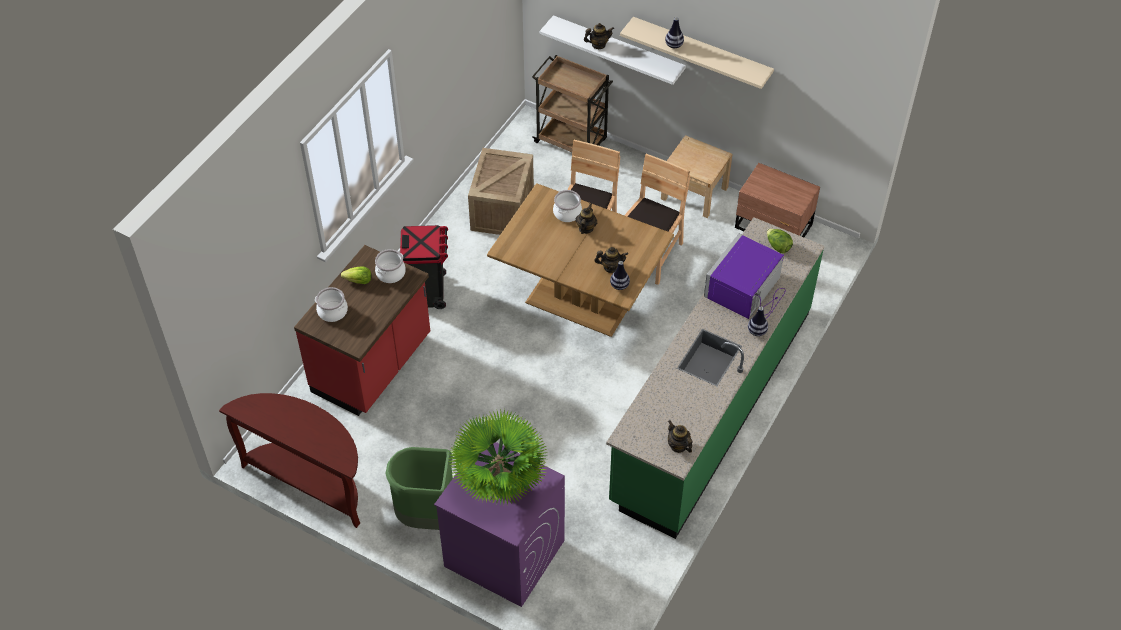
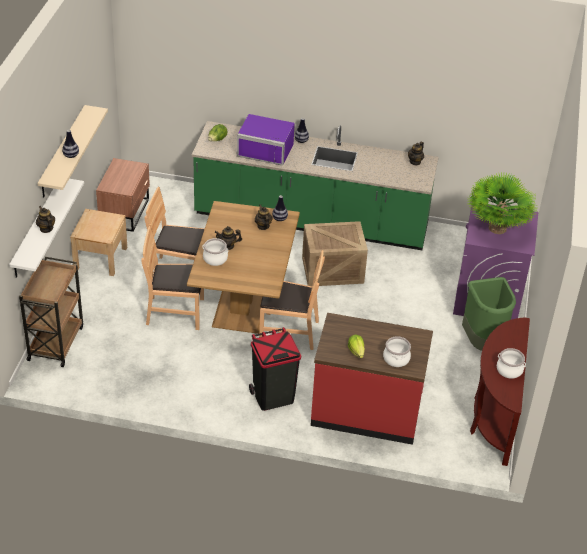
camera: 110 degrees left, 10 degrees down
(390, 273) = (338, 334): cooking pot -> cooking pot (509, 370)
(502, 209) = (156, 371): crate -> crate (332, 270)
(518, 330) = (289, 331): none -> brown chair

